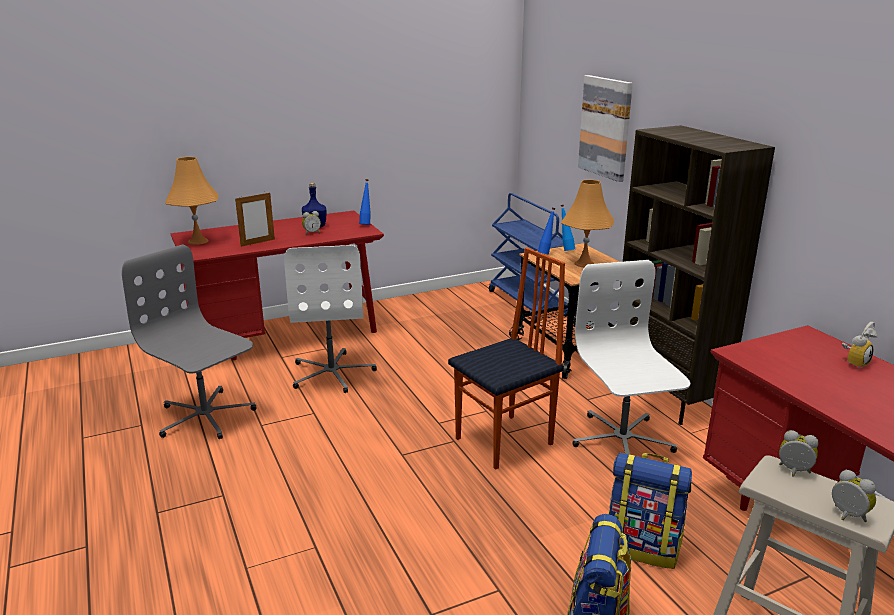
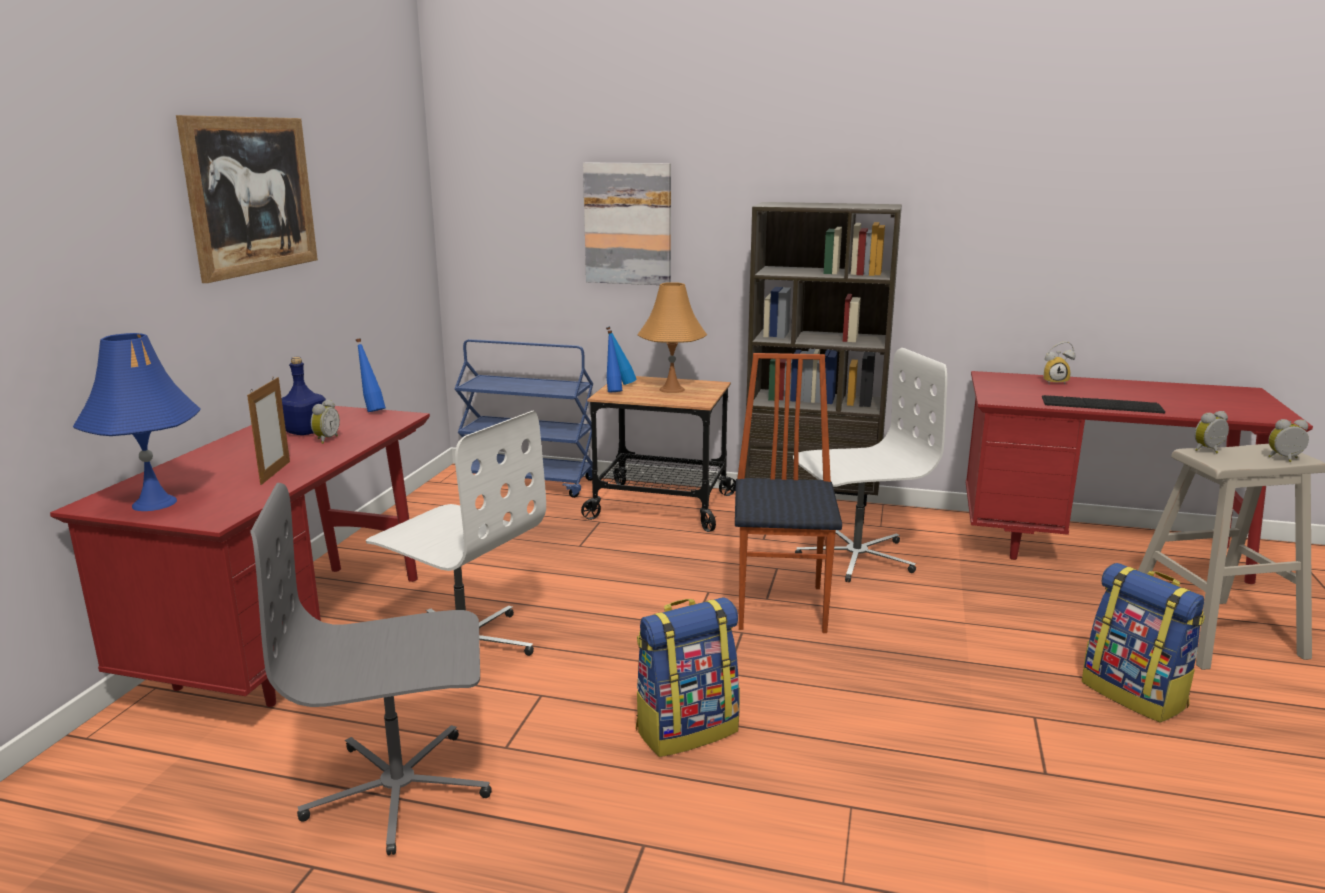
camera: 50 degrees left, 5 degrees down
(198, 241) = (155, 503): orange table lamp -> blue table lamp
(332, 86) = (251, 195): none -> picture
(621, 440) = (855, 556): white office chair -> white office chair turned 135 degrees clockwise
(643, 547) = (1028, 620): backpack -> backpack (686, 729)
(823, 395) = (1101, 405): none -> keyboard
(854, 362) = (1055, 382): alarm clock -> alarm clock turned 90 degrees clockwise

